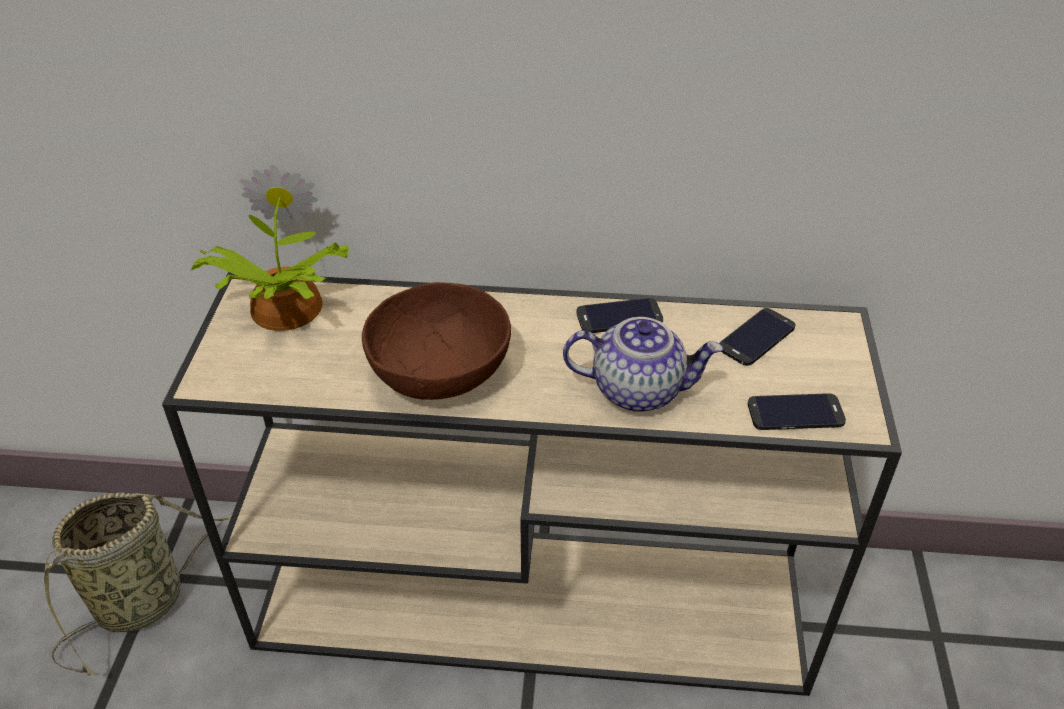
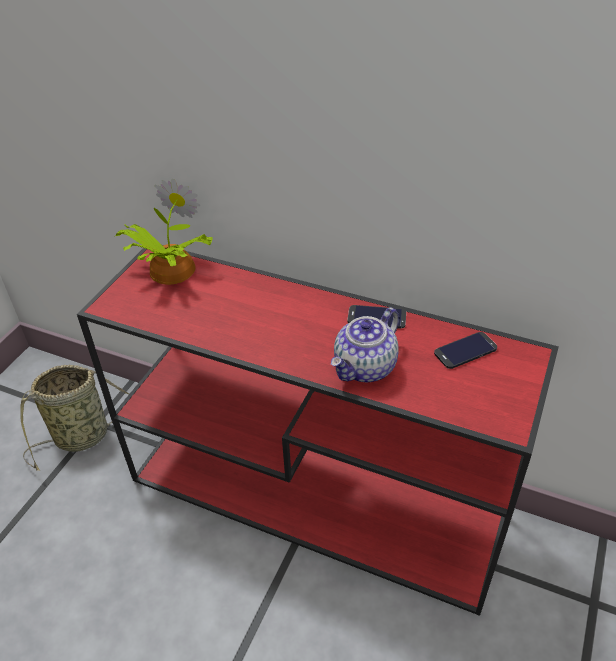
camera: 20 degrees right, 0 degrees up
(441, 371) = (245, 329): brown bowl -> none
(537, 599) = (317, 498): beige console table -> red console table
(638, 389) = (365, 368): teapot -> teapot turned 105 degrees clockwise
(795, 413) = (467, 408): phone -> none

